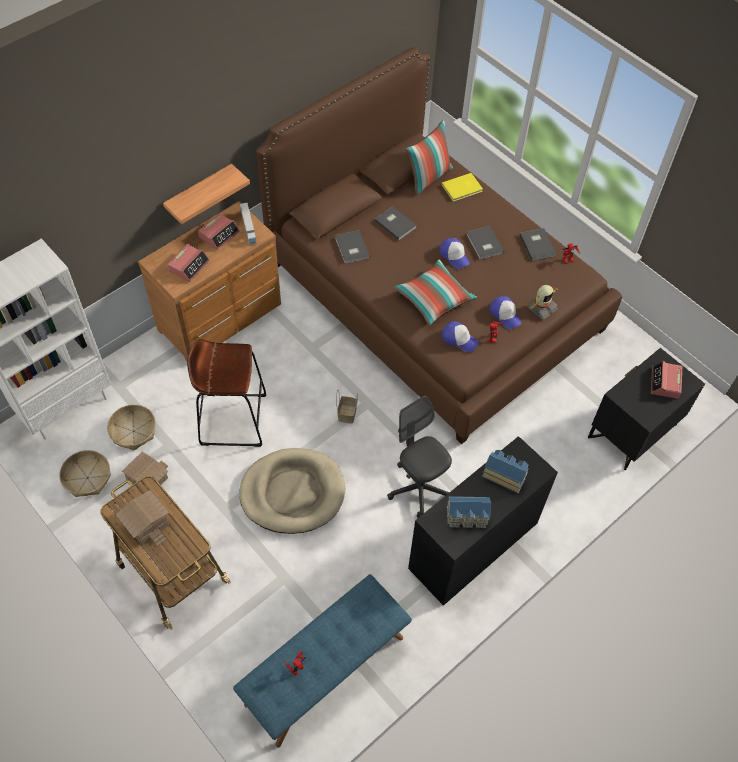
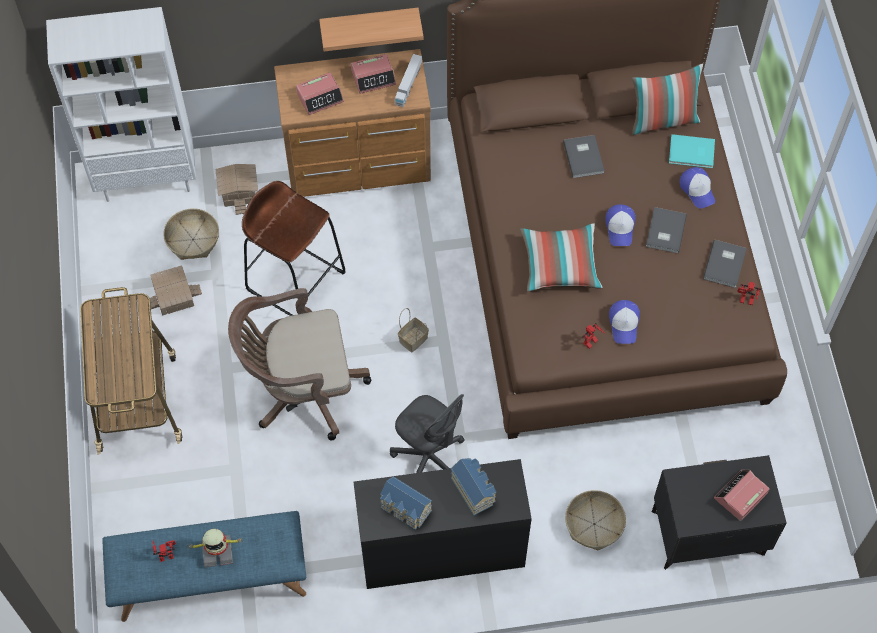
camera: 35 degrees right, 5 degrees up
(87, 478) = (121, 263): basket -> basket (594, 524)
(145, 524) = (112, 339): toy house -> toy house (238, 191)
(292, 493) = (301, 390): beige dog bed -> brown office chair
(351, 248) = (514, 161): grey book -> none
(418, 488) = (429, 459): grey office chair -> grey office chair turned 135 degrees clockwise
(459, 339) = (552, 323): cap -> cap (697, 190)
(463, 188) = (692, 153): yellow book -> turquoise book
(541, 308) = (671, 338): toy robot -> toy robot (217, 551)

